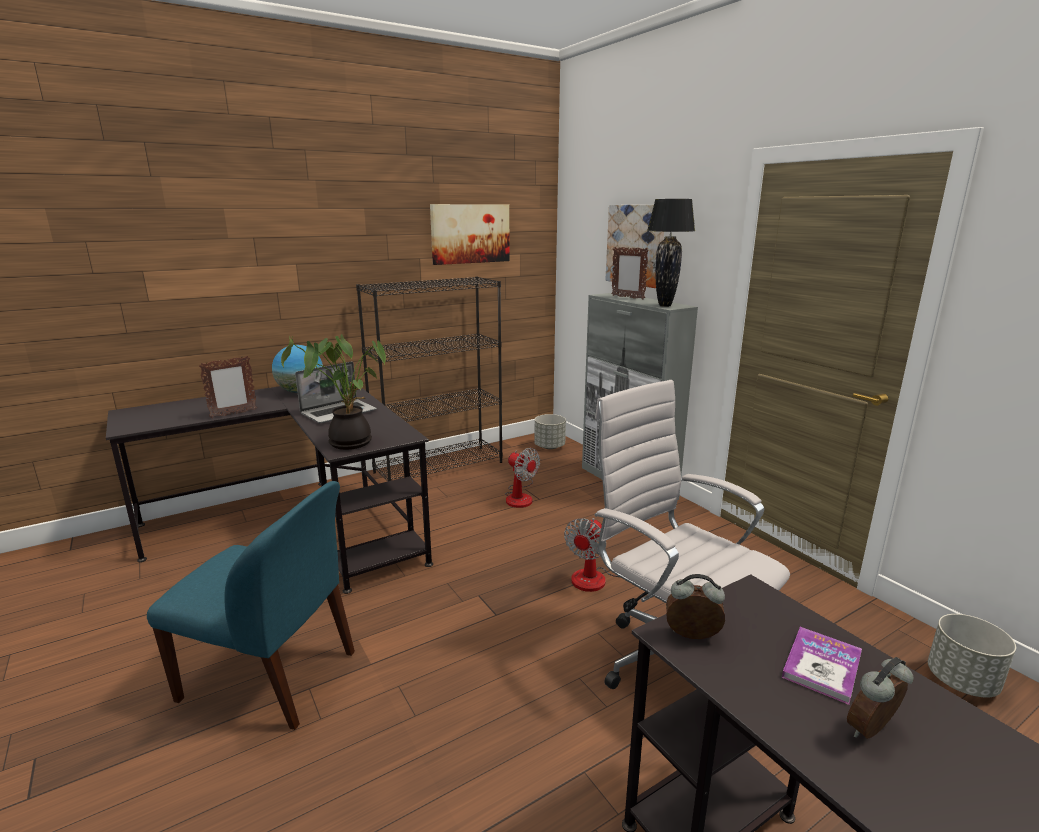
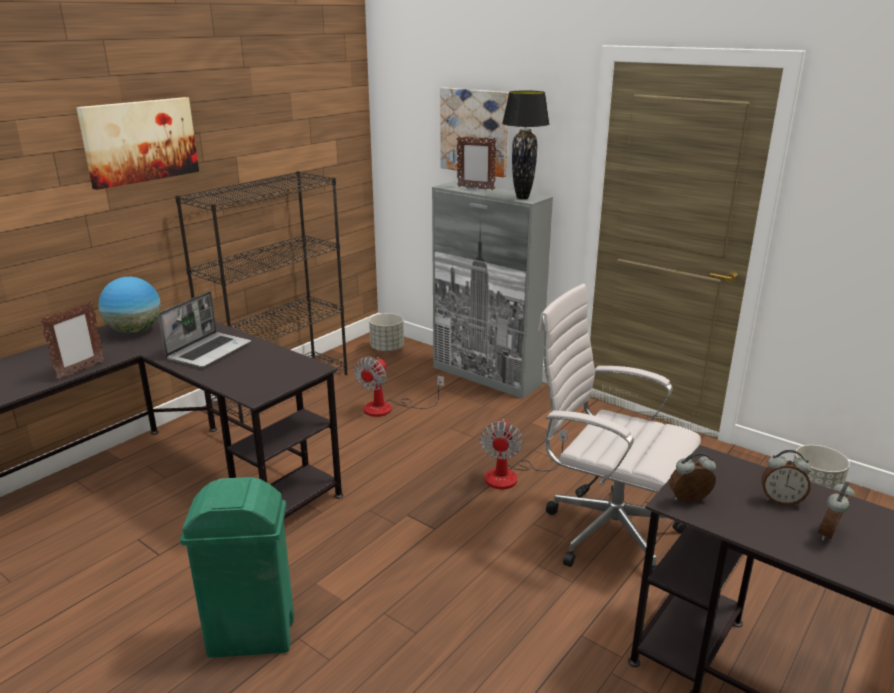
camera: 20 degrees left, 5 degrees up
(273, 676) = (253, 637): blue chair -> green trash can
(348, 442) = (255, 384): potted plant -> none
(470, 233) = (286, 123): picture -> picture (140, 141)
(520, 496) = (388, 408): fan -> fan turned 90 degrees clockwise
(822, 666) = (781, 500): book -> alarm clock

